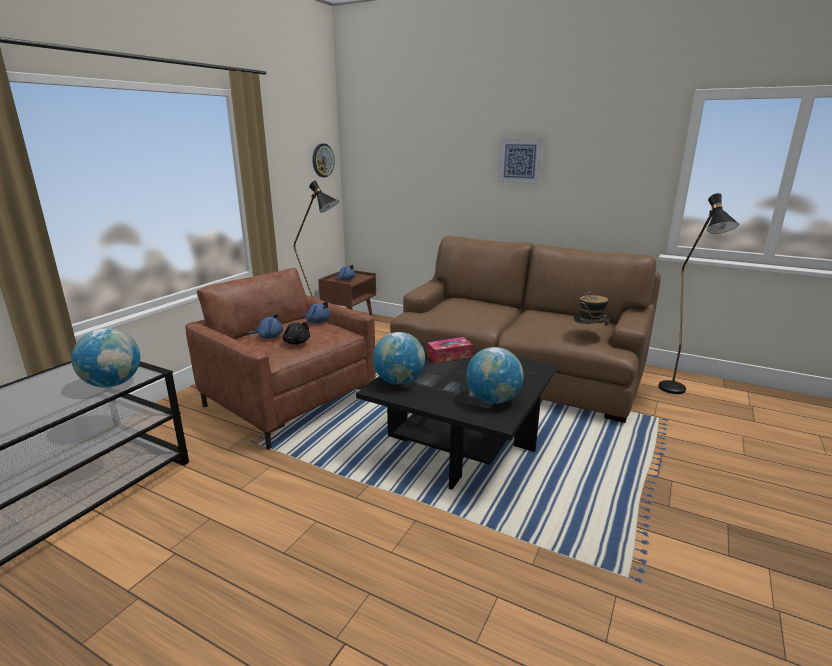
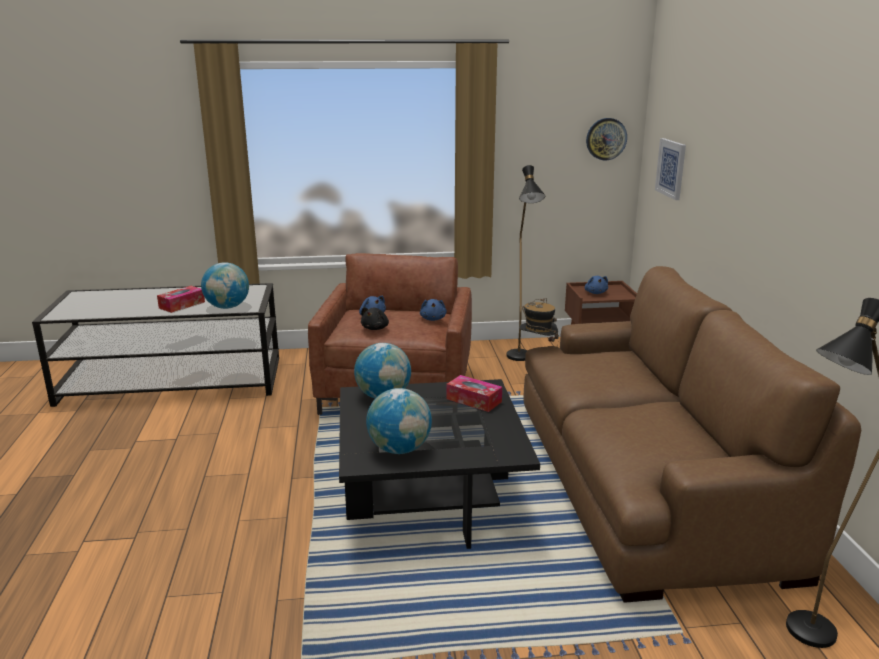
camera: 55 degrees right, 0 degrees up
(41, 406) = (182, 305): none -> tissue box
(520, 160) = (774, 177): picture -> picture (671, 168)
(589, 336) = (643, 457): hat -> hat (537, 347)

